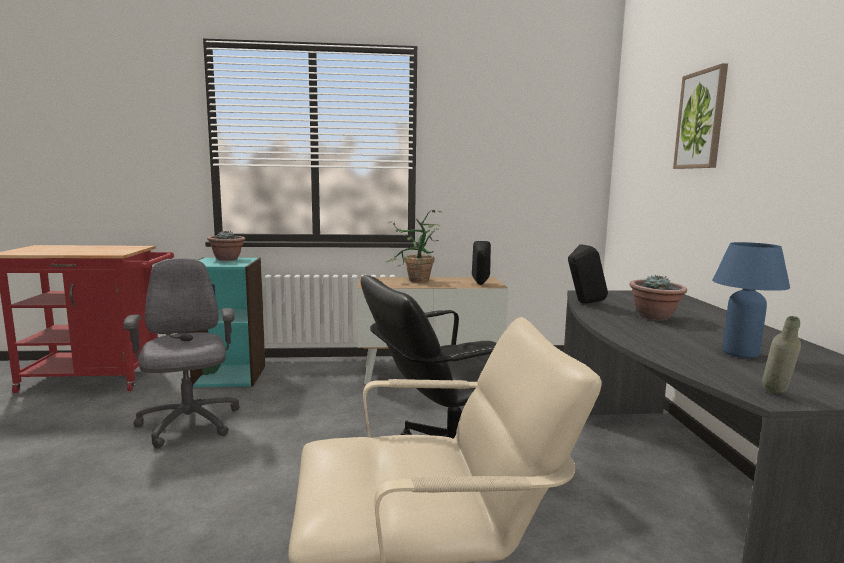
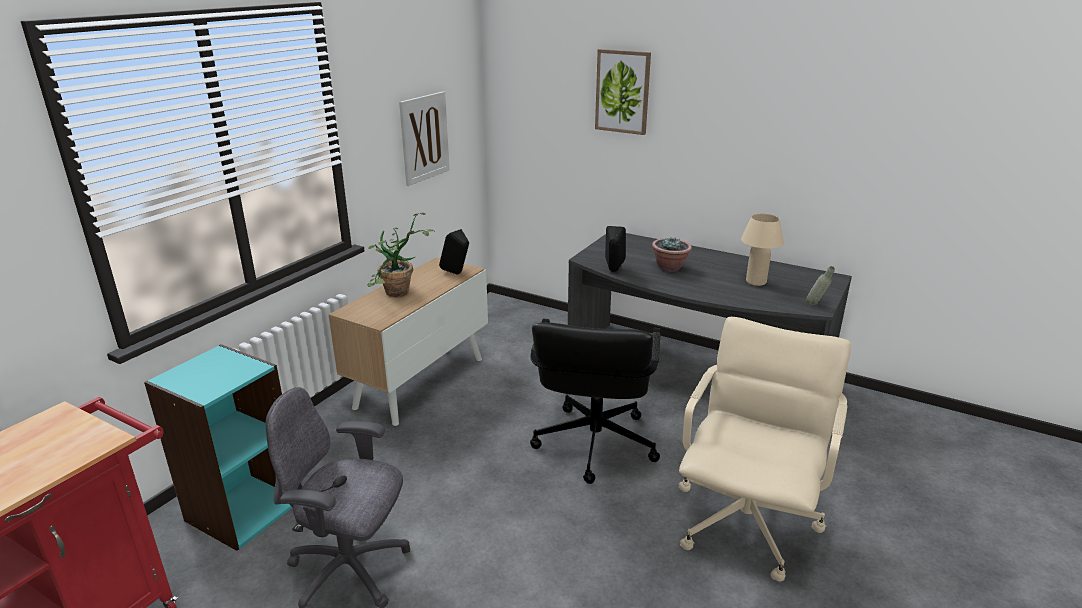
camera: 55 degrees left, 15 degrees up
(227, 259) = (199, 367): potted plant -> none
(519, 173) = (424, 138): none -> picture
(740, 353) = (756, 282): blue table lamp -> beige table lamp

